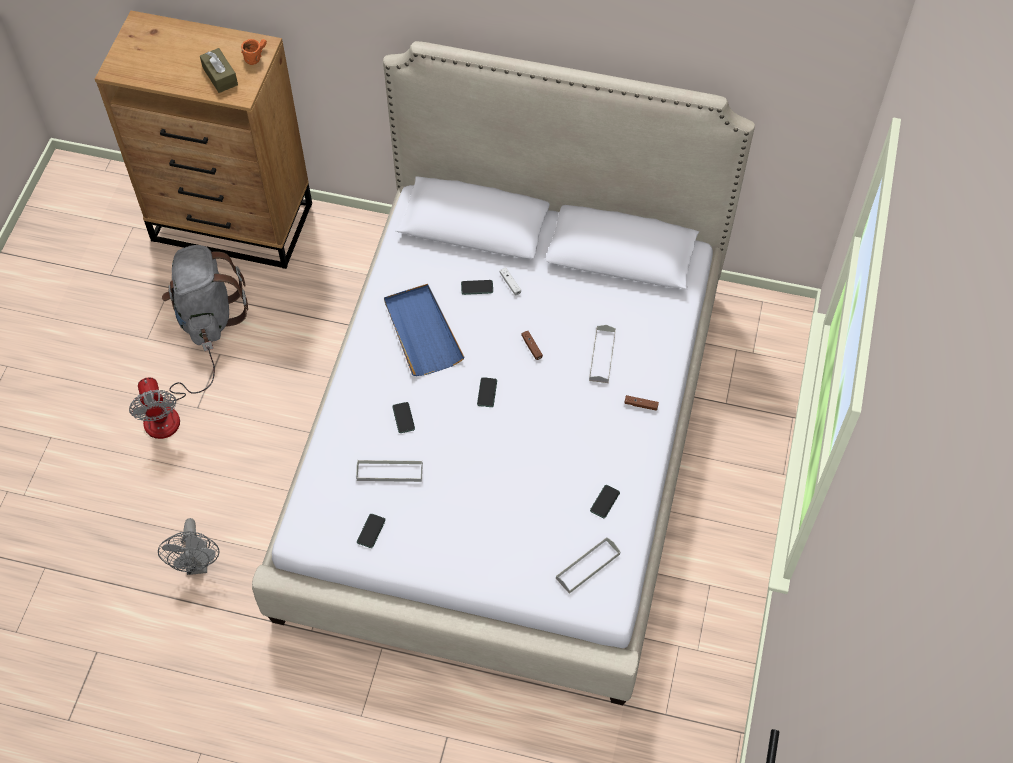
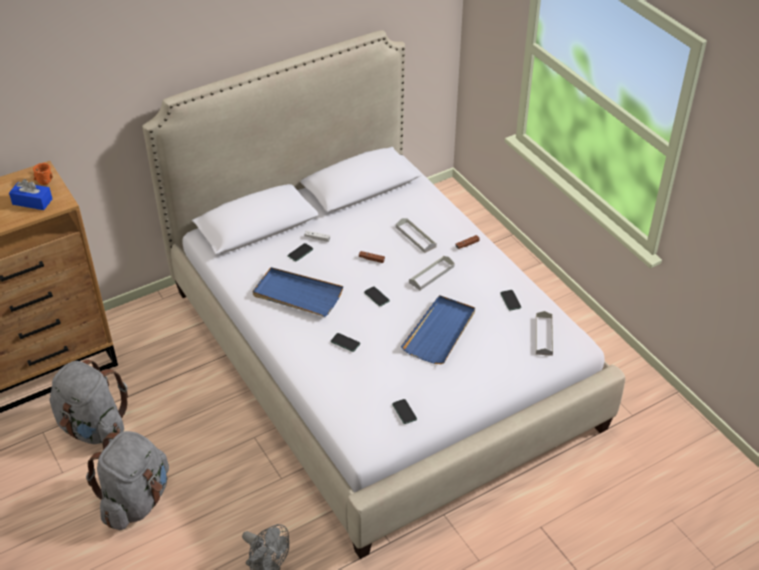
camera: 45 degrees left, 15 degrees down
(171, 412) = (136, 500): fan -> grey backpack
(220, 76) = (32, 202): brown tissue box -> blue tissue box
(389, 472) = (375, 374): grey tray -> grey tray (431, 274)
(497, 478) = (440, 332): none -> blue tray

